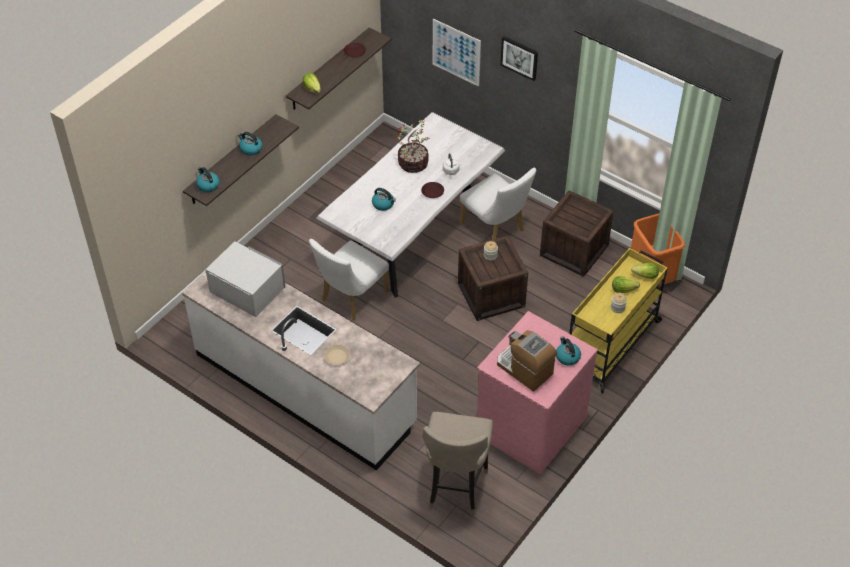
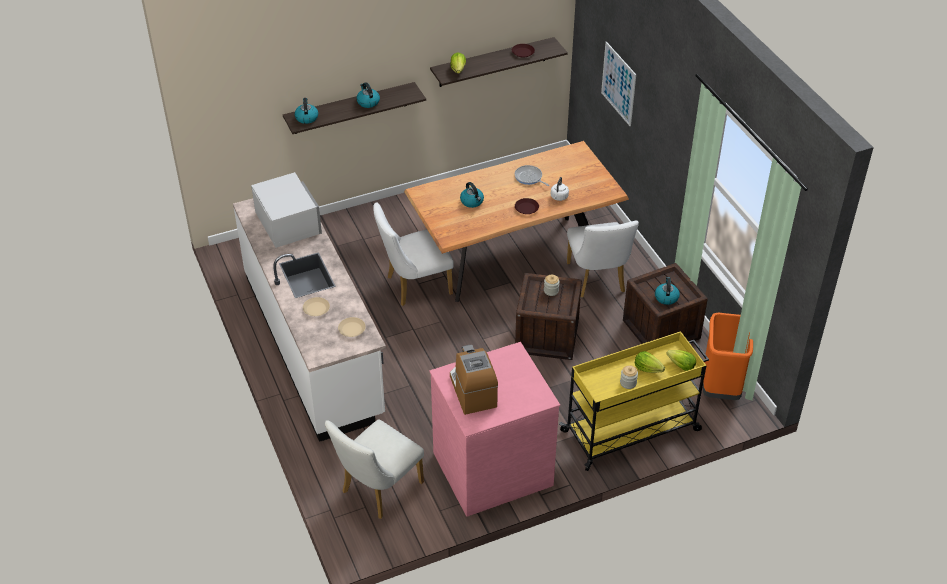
camera: 30 degrees right, 5 degrees down
(381, 361) = (351, 329): none -> beige plate
(413, 163) = (529, 178): potted plant -> frying pan
(413, 235) = (514, 255): white dining table -> brown dining table
(455, 487) = (377, 490): beige stool -> white chair
(519, 57) = (661, 100): picture -> none
(567, 357) = (523, 398): kettle -> kettle (666, 297)

